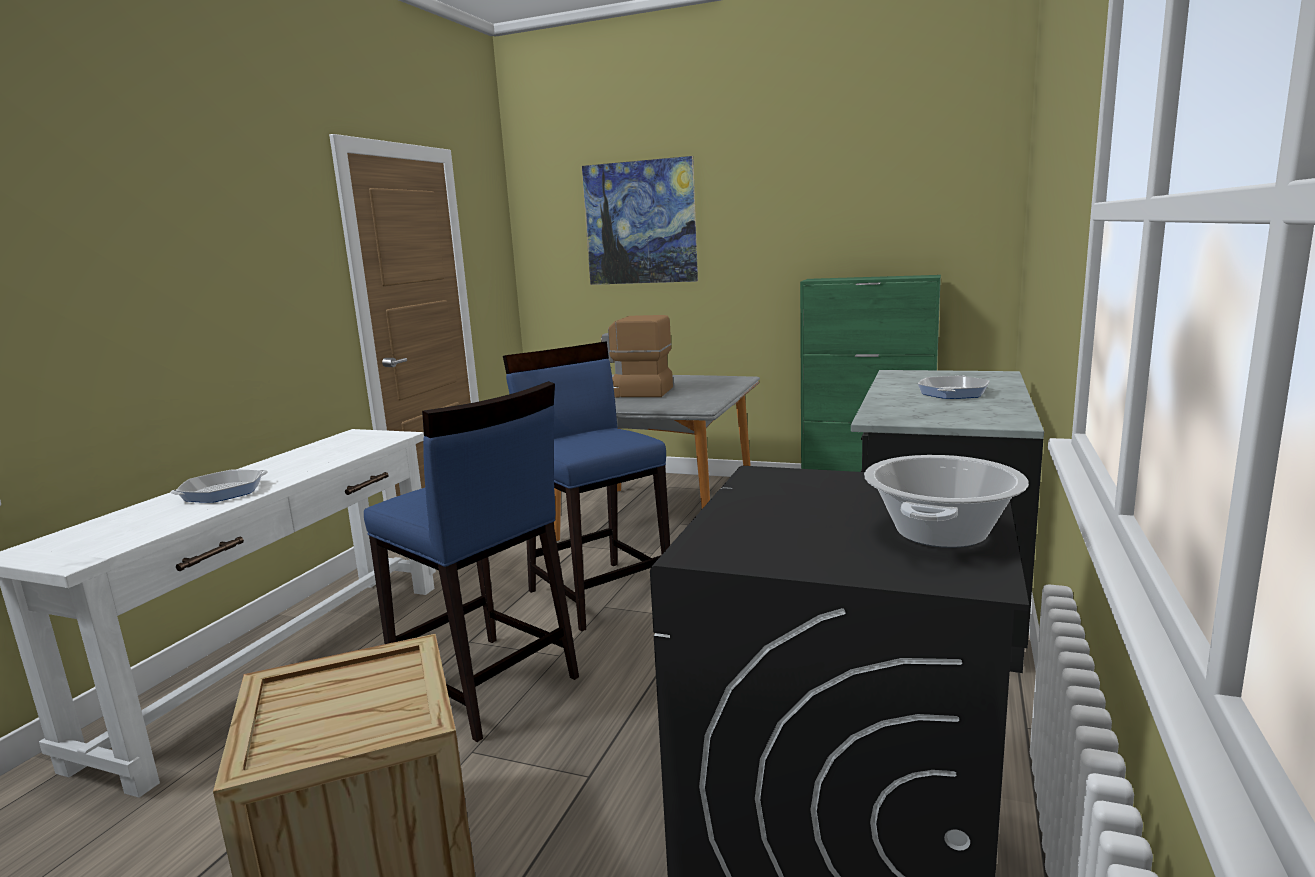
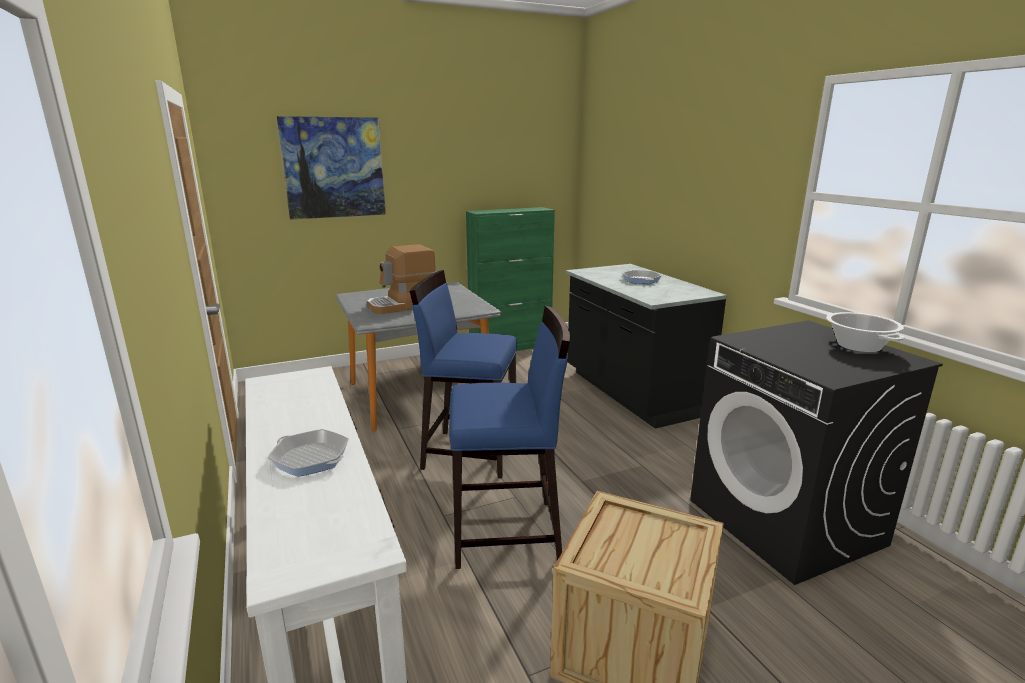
camera: 45 degrees left, 5 degrees up
(222, 492) = (310, 458): frying pan -> frying pan turned 120 degrees clockwise

